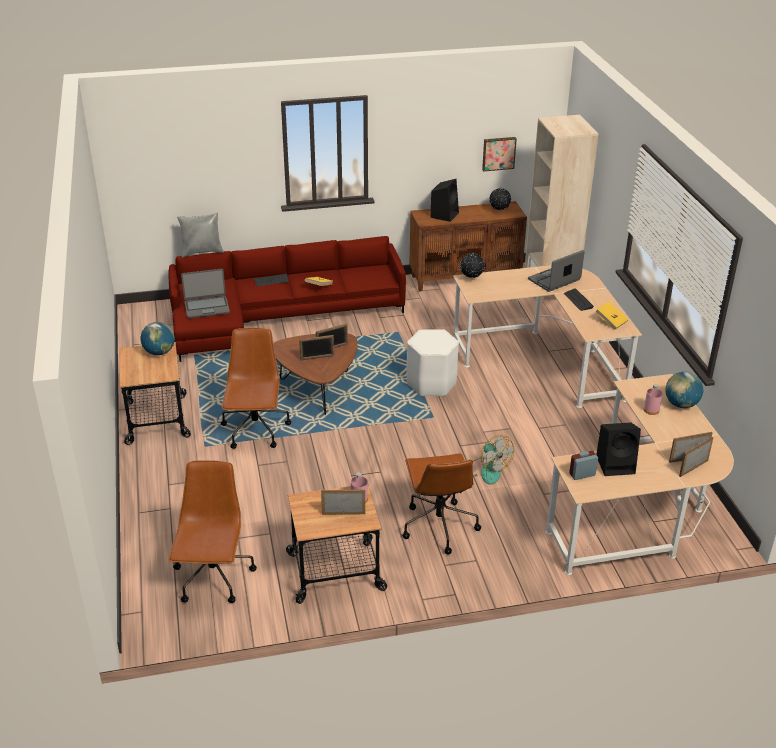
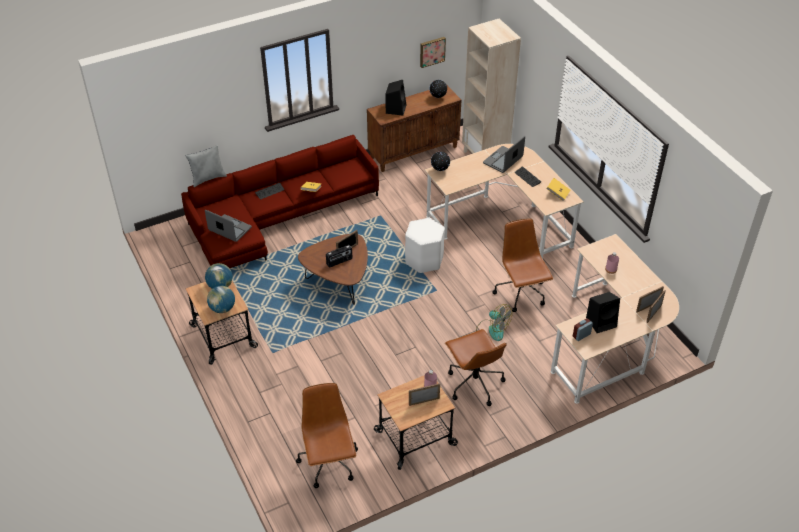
camera: 15 degrees left, 10 degrees up
(207, 307) = (229, 229): laptop -> laptop turned 120 degrees counterclockwise
(255, 431) = (306, 331): brown office chair -> brown office chair (521, 294)
(317, 358) = (339, 262): picture frame -> radio
(681, 404) = (630, 260): globe -> globe (222, 308)

